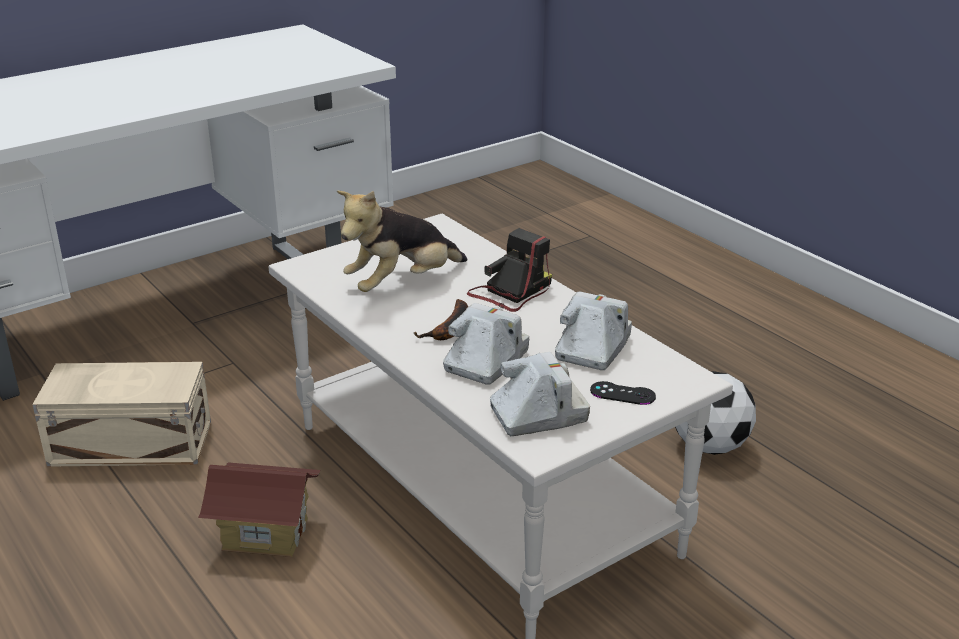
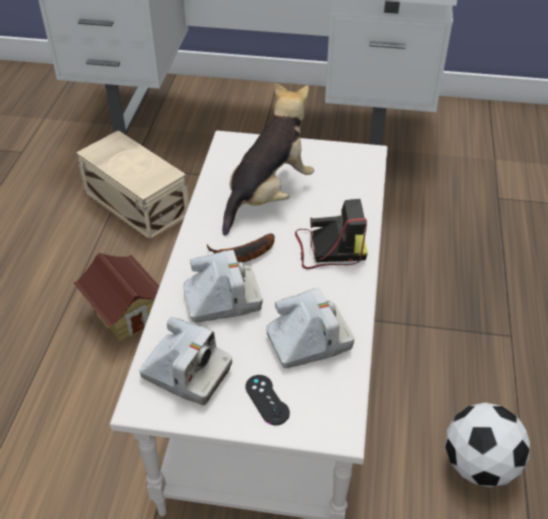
camera: 45 degrees right, 15 degrees up
(402, 284) = (268, 195): plush toy -> plush toy turned 120 degrees clockwise

